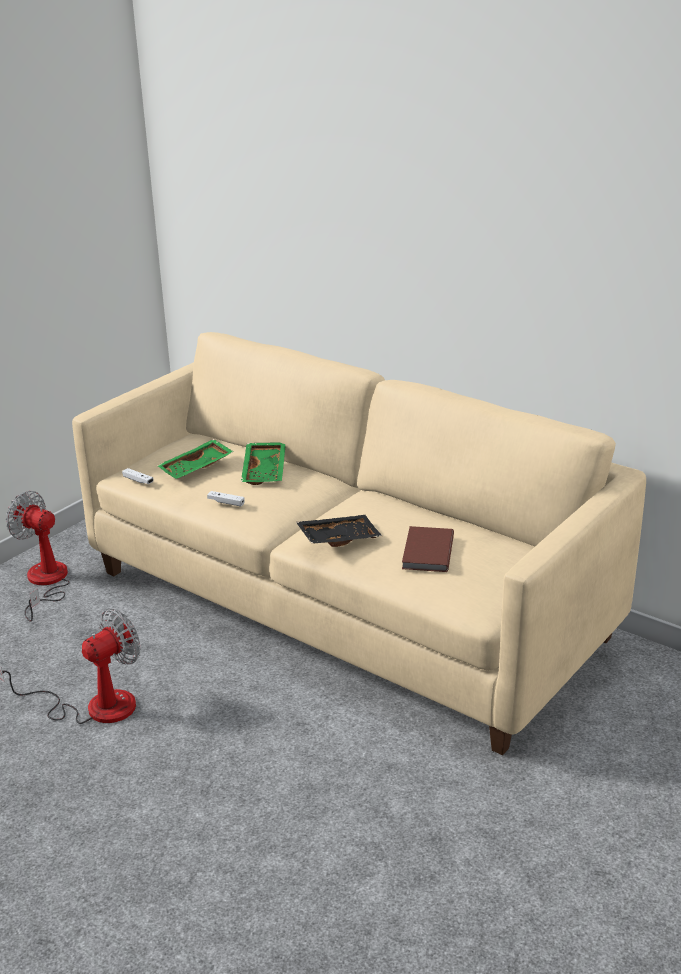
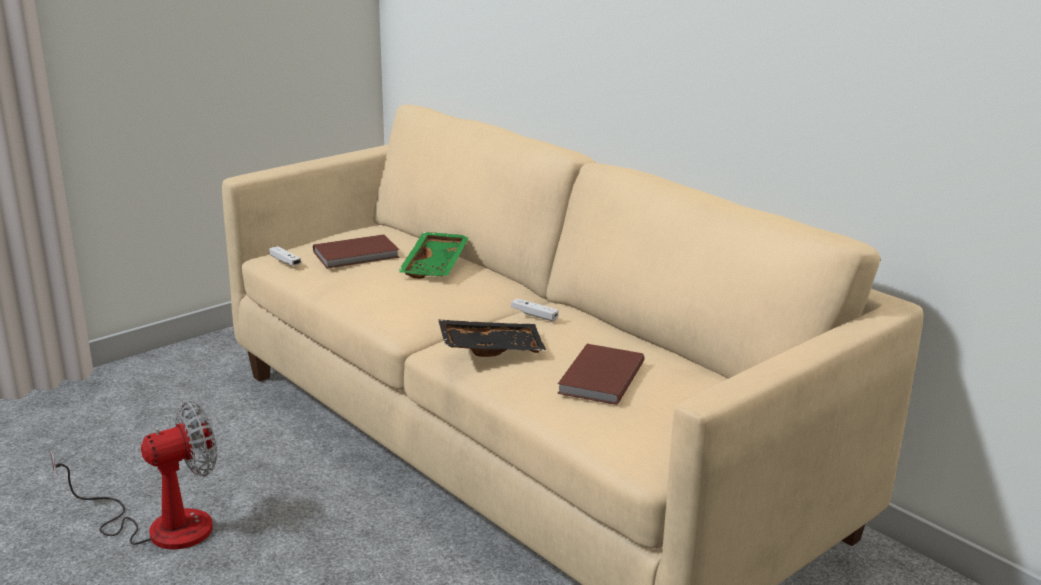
camera: 10 degrees right, 5 degrees down
(45, 583) = (180, 378): fan -> none
(197, 468) = (357, 255): green tray -> brown book
(226, 502) = (371, 293): white game controller -> white game controller (534, 315)

